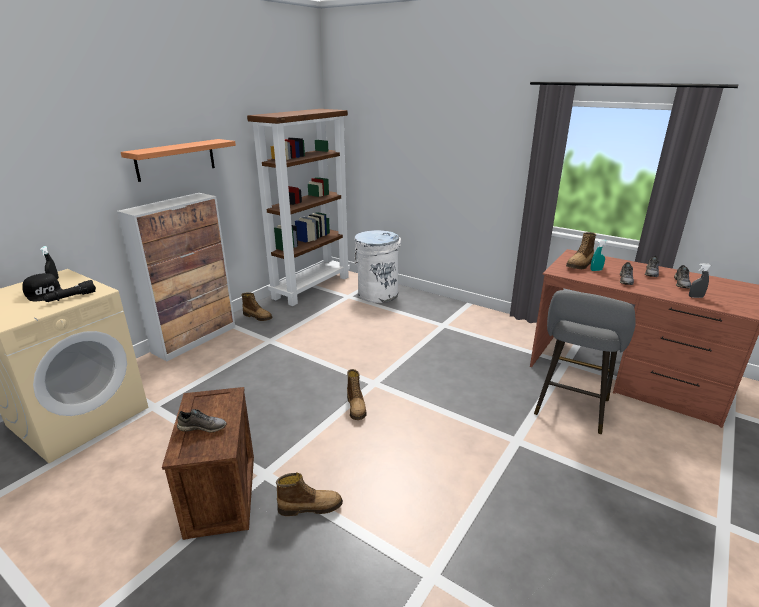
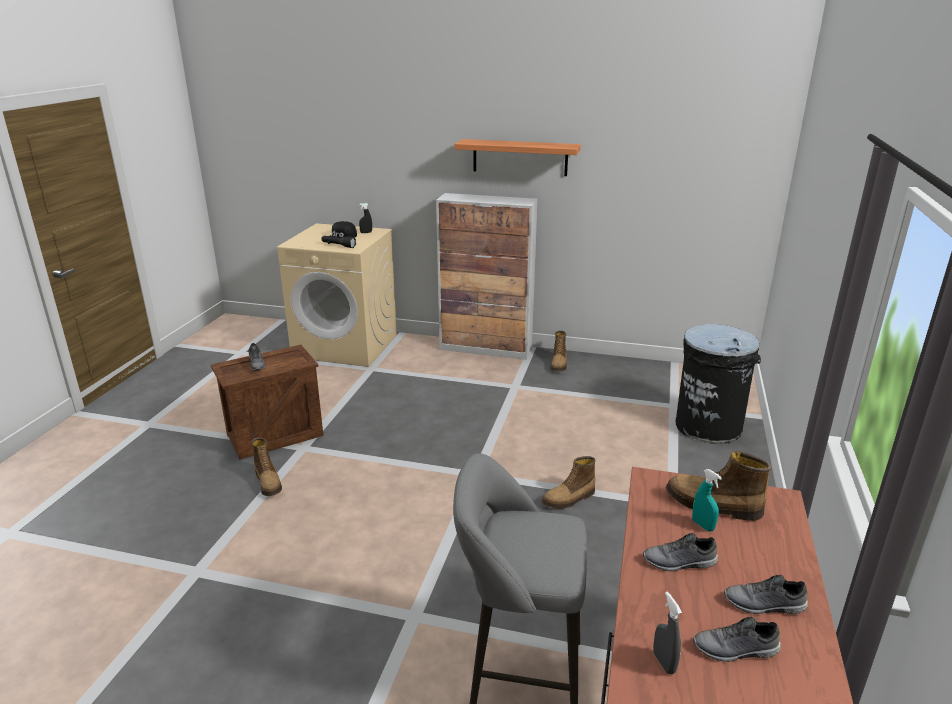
camera: 70 degrees right, 0 degrees up
(311, 287) = (669, 374): brown bookcase -> none
(356, 407) = (422, 473): boot -> boot (569, 499)
(377, 294) = (708, 426): white trash can -> black trash can

